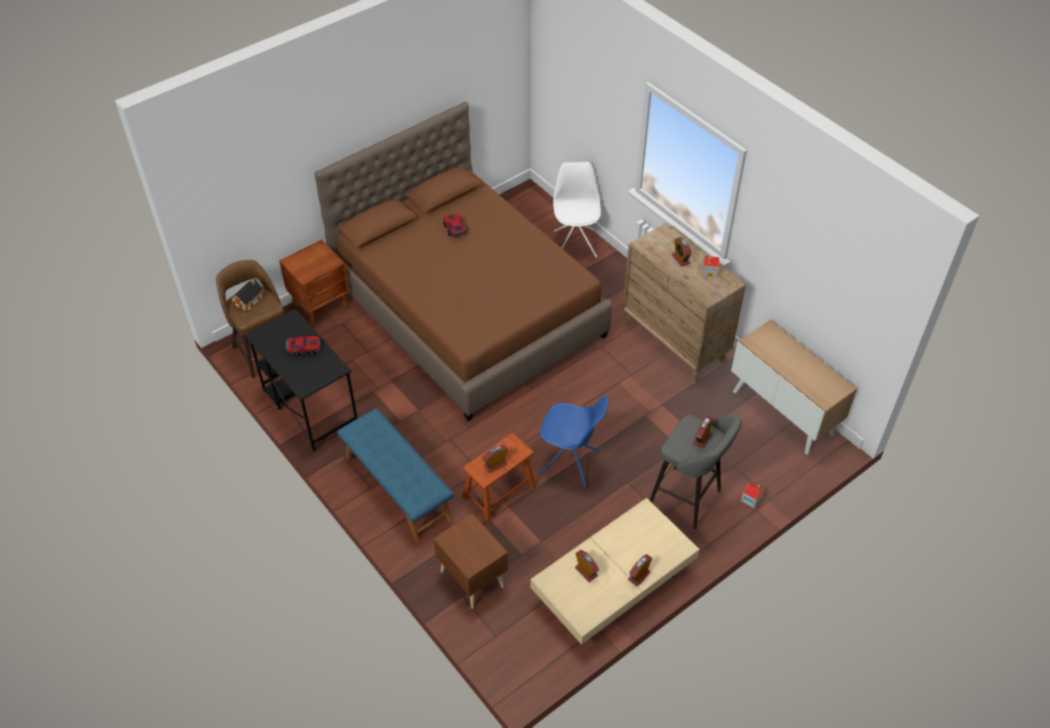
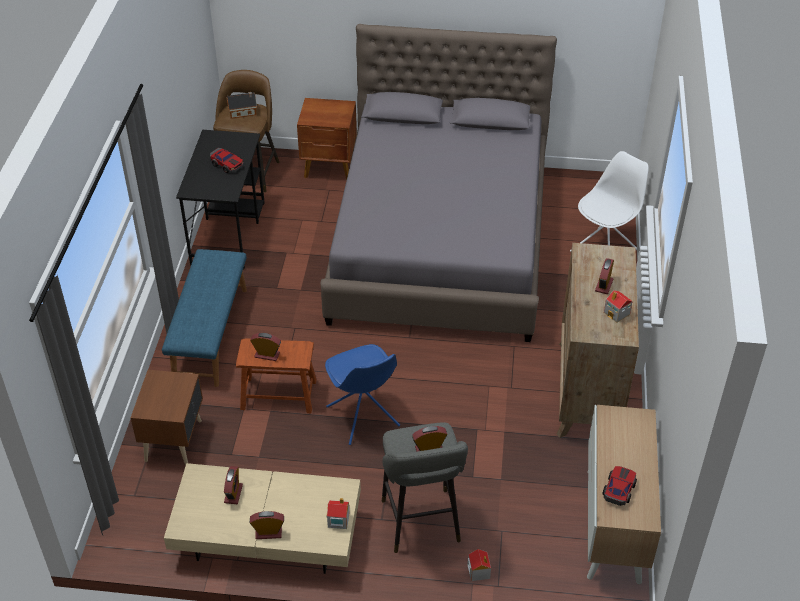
camera: 45 degrees right, 5 degrees down
(455, 229) = (461, 151): toy car -> toy car (618, 490)
(468, 309) = (440, 242): brown bed -> grey bed
(667, 532) = (338, 520): none -> toy house

